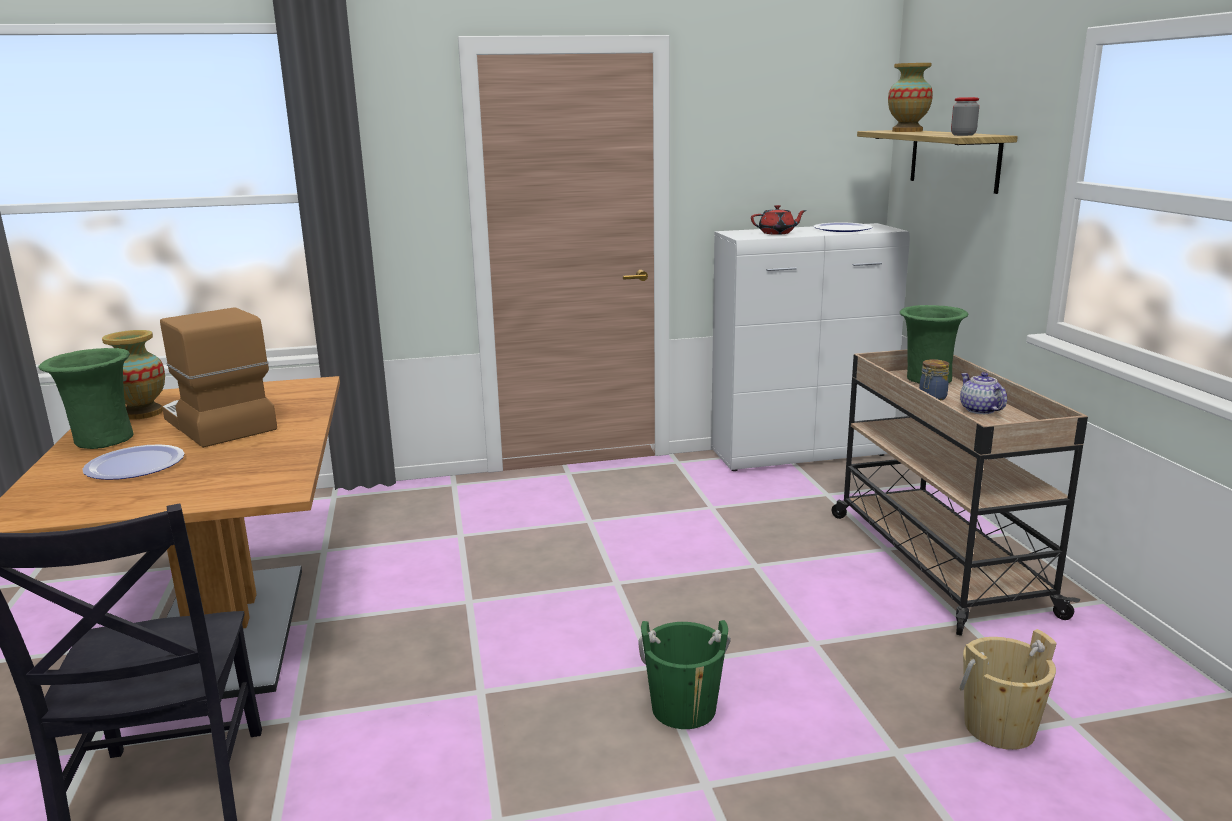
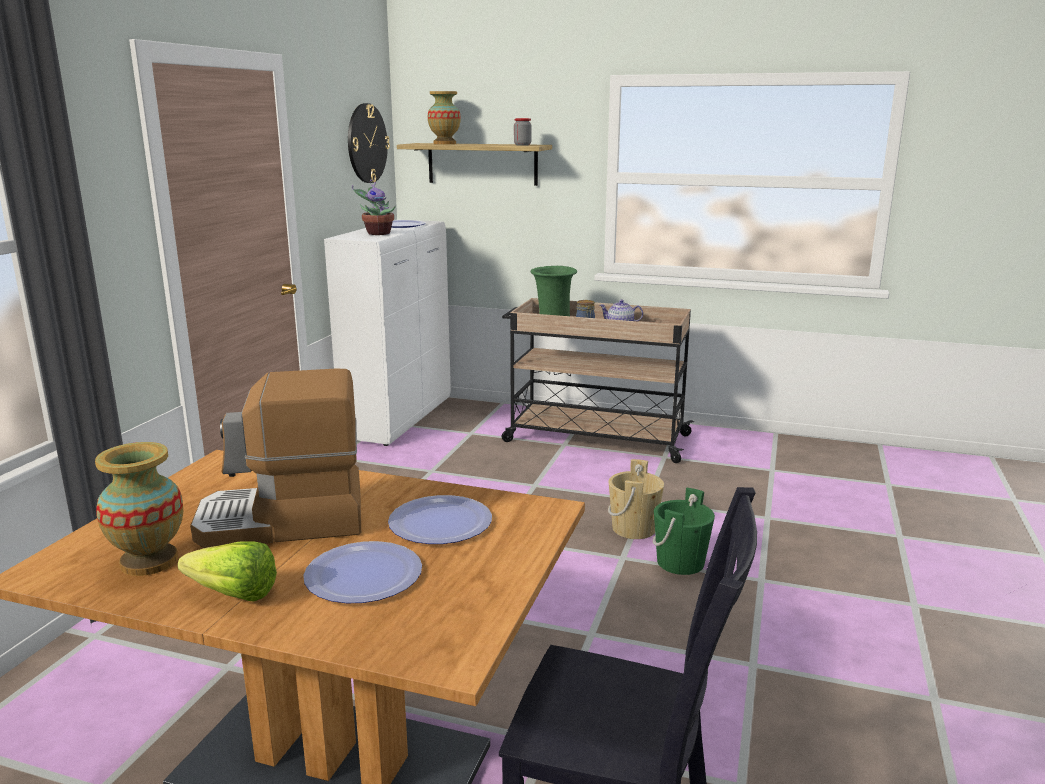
camera: 60 degrees left, 0 degrees up
(101, 441) = (228, 593): green vase -> lettuce
(235, 463) = (440, 522): none -> plate
(777, 233) = (377, 233): red teapot -> potted plant
(825, 129) = (366, 143): none -> wall clock
(999, 727) = (765, 486): beige bucket -> beige bucket (634, 529)

